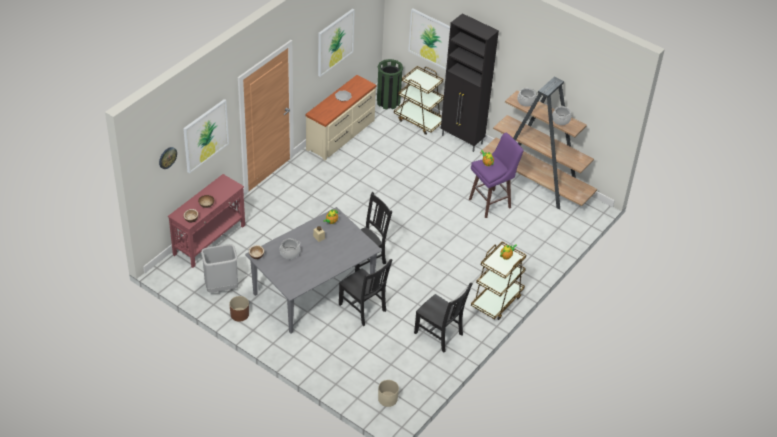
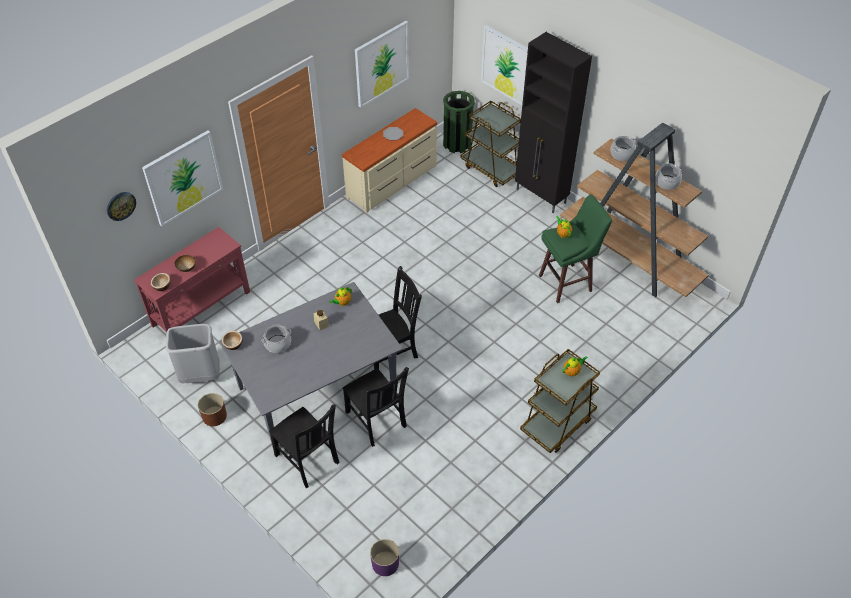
camera: 10 degrees right, 5 degrees up
(387, 399) = (385, 563): beige planter -> purple planter
(439, 334) = (472, 468): black chair -> black chair (308, 460)
(491, 203) = (567, 283): purple stool -> green stool

